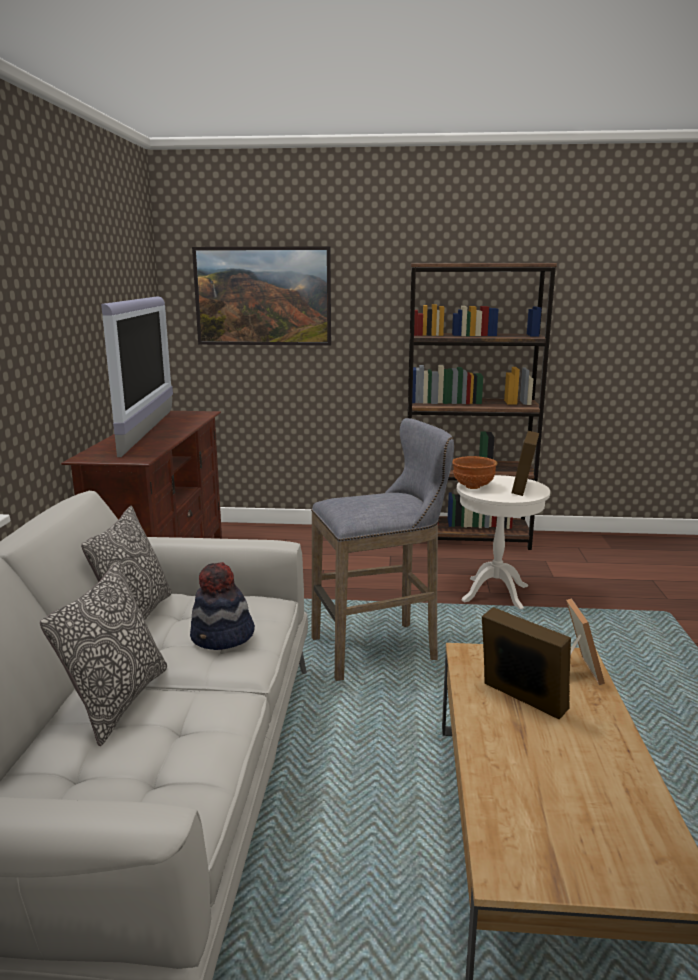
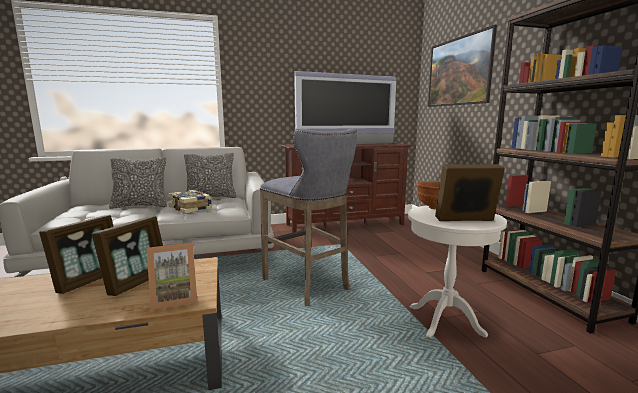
camera: 70 degrees right, 5 degrees down
(222, 637) = (191, 208): hat -> book
(505, 742) = (89, 280): none -> picture frame

